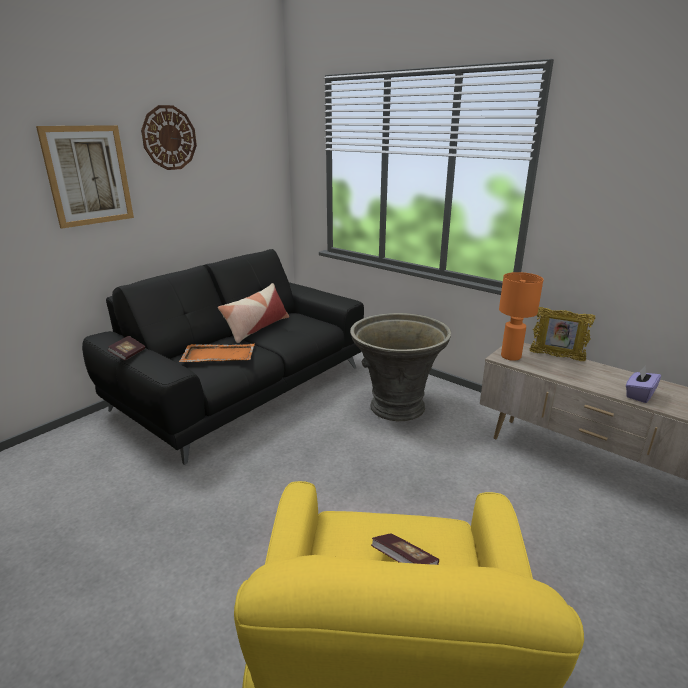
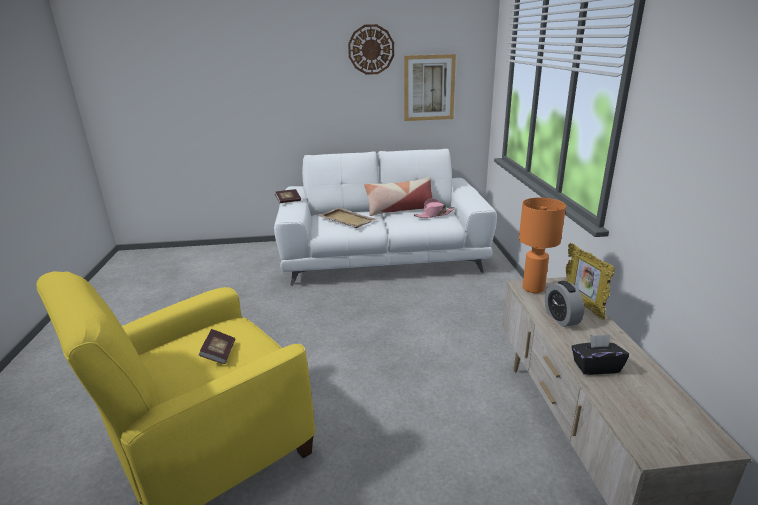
camera: 45 degrees right, 0 degrees up
(88, 176) = (305, 76): picture -> picture (429, 88)
(218, 355) = (346, 219): orange tray -> beige tray
(243, 387) = (383, 256): black sofa -> white sofa
(299, 323) = (434, 215): none -> pink hat
(396, 406) = (469, 311): grey planter -> none
(565, 371) = (561, 318): none -> alarm clock
(639, 394) = (596, 367): purple tissue box -> black tissue box

